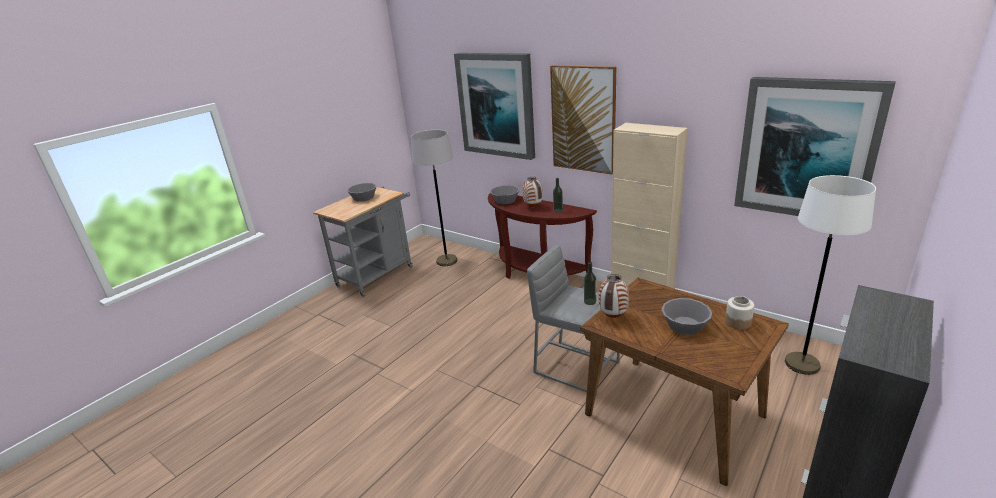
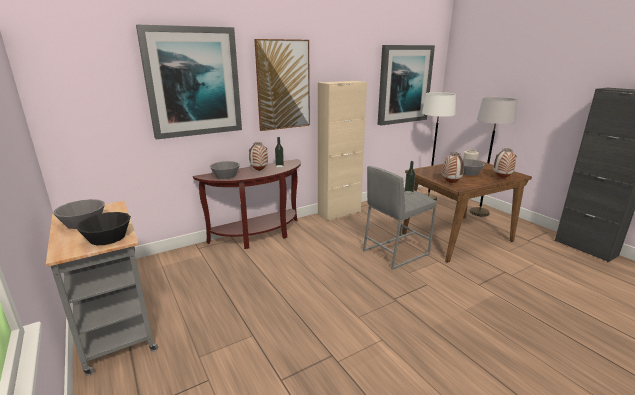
camera: 70 degrees left, 5 degrees down
(346, 211) = (107, 237): none -> black bowl
(446, 261) = (166, 272): grey floor lamp -> grey floor lamp (479, 212)
(689, 358) = (501, 178): none -> vase

